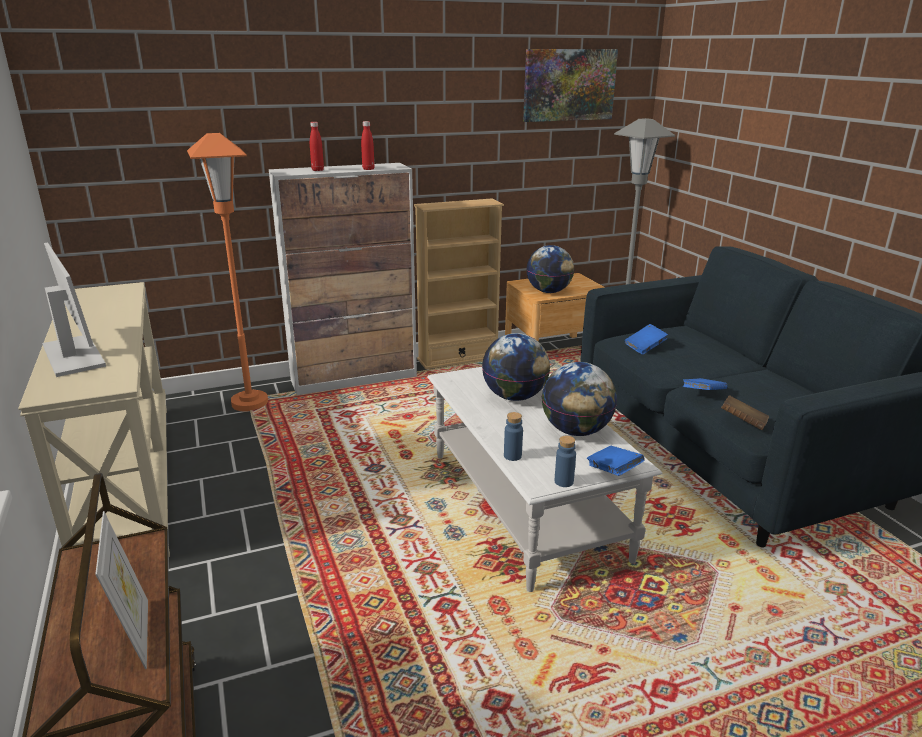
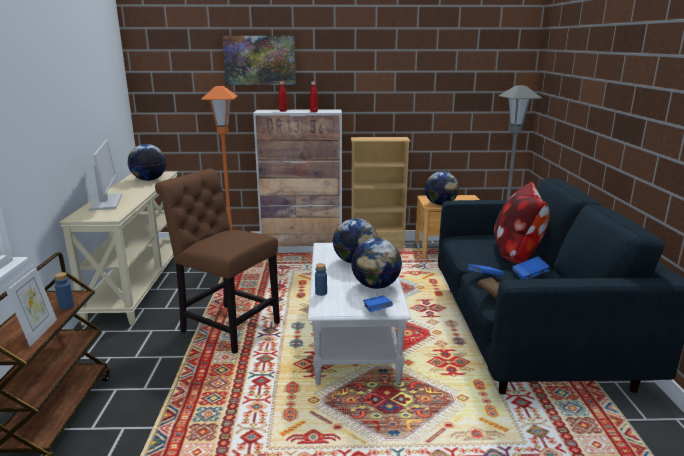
camera: 20 degrees right, 5 degrees down
(111, 303) = (149, 180): none -> globe
(329, 527) = (226, 326): none -> brown chair
(564, 482) = (339, 311): blue bottle -> blue bottle (66, 306)
(569, 85) = (468, 61): picture -> picture (260, 60)
(645, 348) = (472, 244): blue book -> blue book (529, 275)
(706, 351) = (517, 252): none -> pillow

